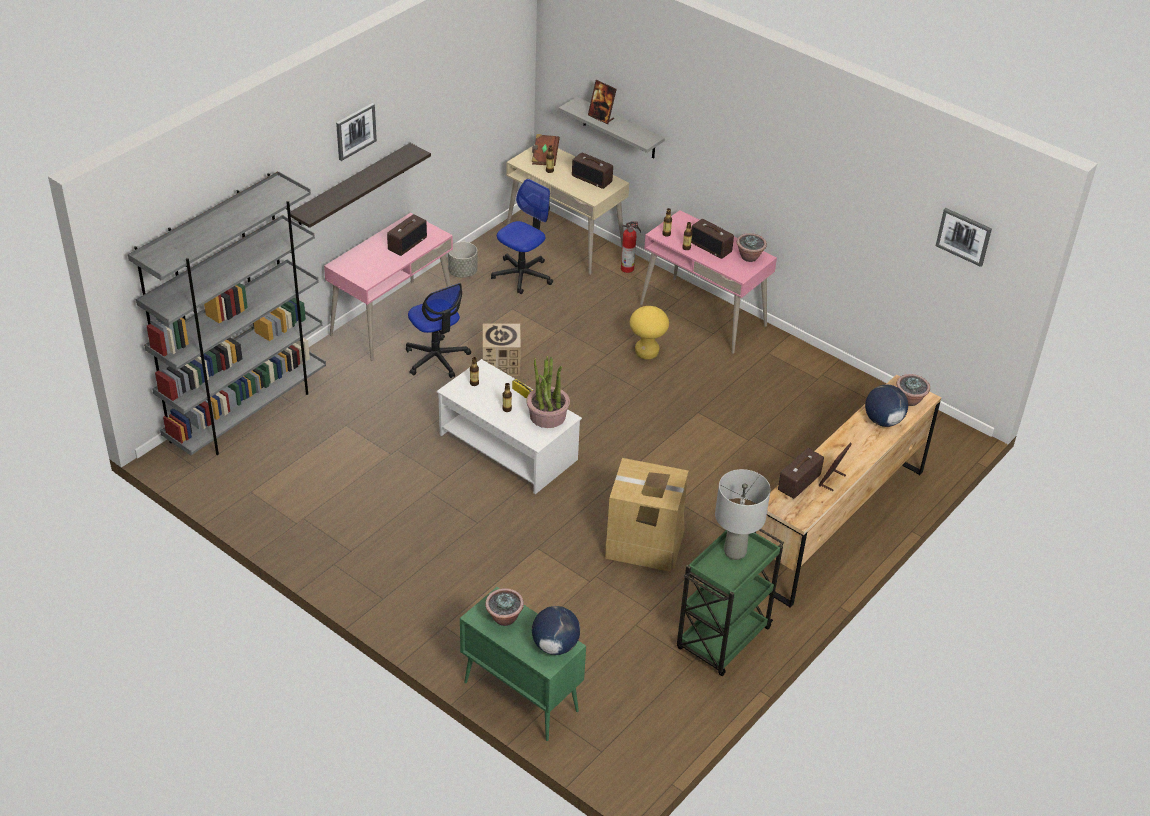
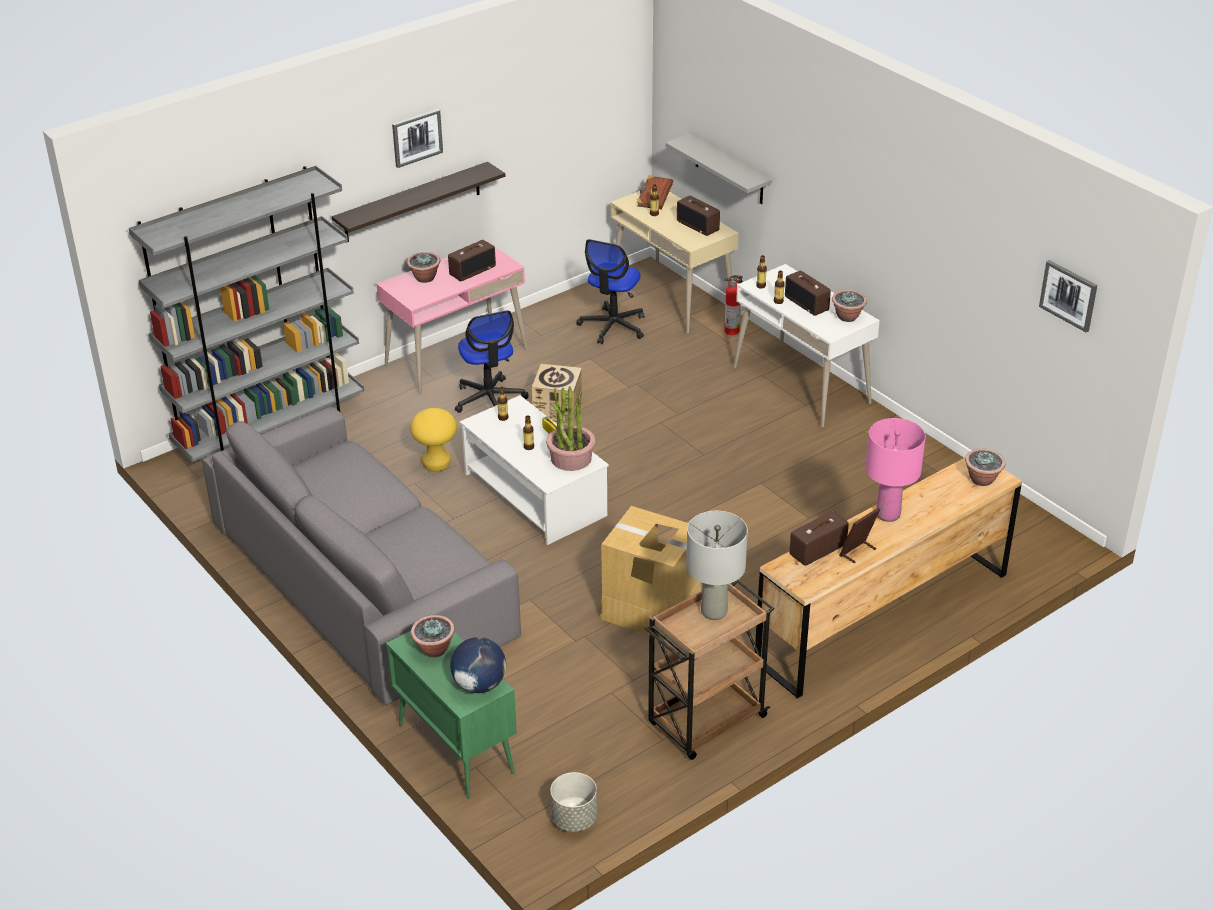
camera: 15 degrees right, 5 degrees down
(366, 256) = (425, 278): none -> potted plant
(384, 549) = (363, 580): none -> grey sofa
(462, 272) = (549, 318): grey planter -> grey planter (574, 819)
(522, 275) = (613, 326): office chair -> office chair turned 150 degrees clockwise
(601, 117) = (708, 155): picture frame -> none
(646, 353) = (723, 417): yellow stool -> yellow stool (436, 465)
(703, 315) = (801, 385): pink desk -> white desk
(722, 640) = (705, 722): green cart -> brown cart
(844, 442) = (887, 514): none -> pink table lamp
(882, 421) = (941, 497): globe -> none

